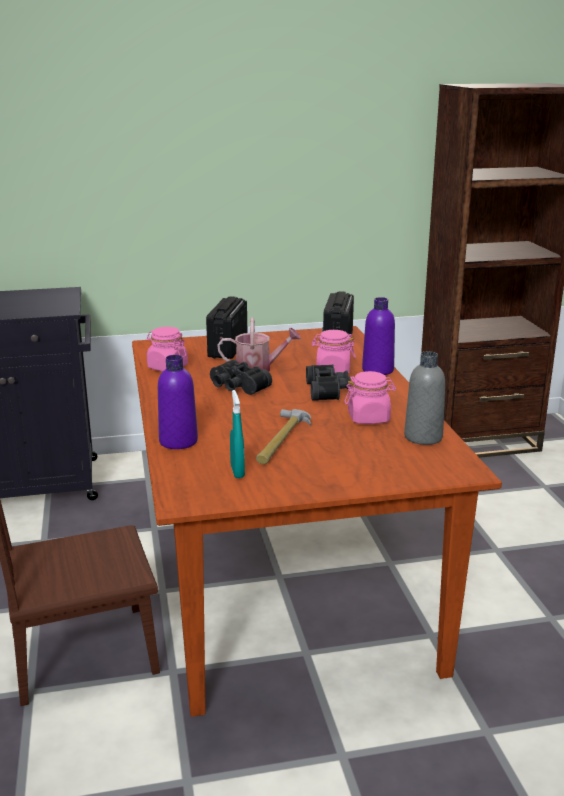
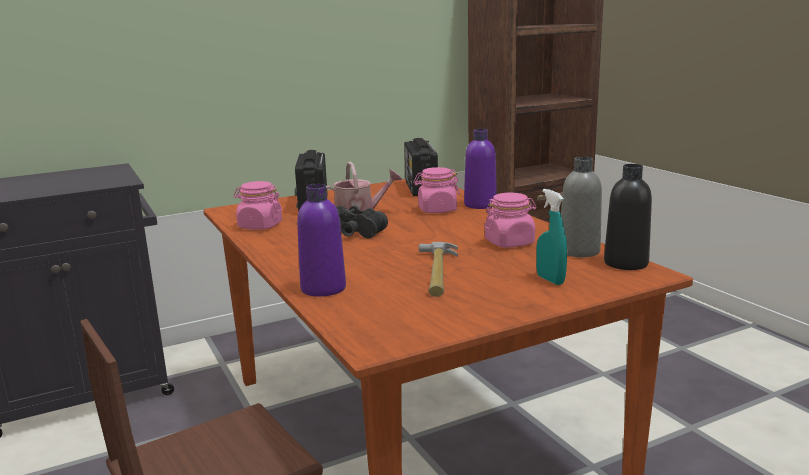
camera: 15 degrees left, 5 degrees down
(237, 471) = (415, 307): turquoise spray bottle -> turquoise spray bottle (550, 280)
(328, 390) = (447, 226): black binoculars -> none
(453, 457) = (626, 263): none -> black bottle

